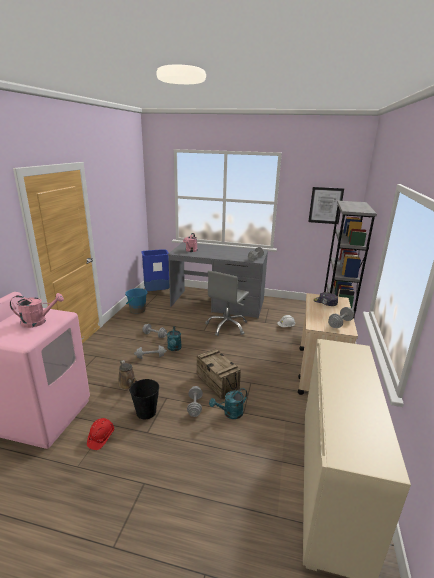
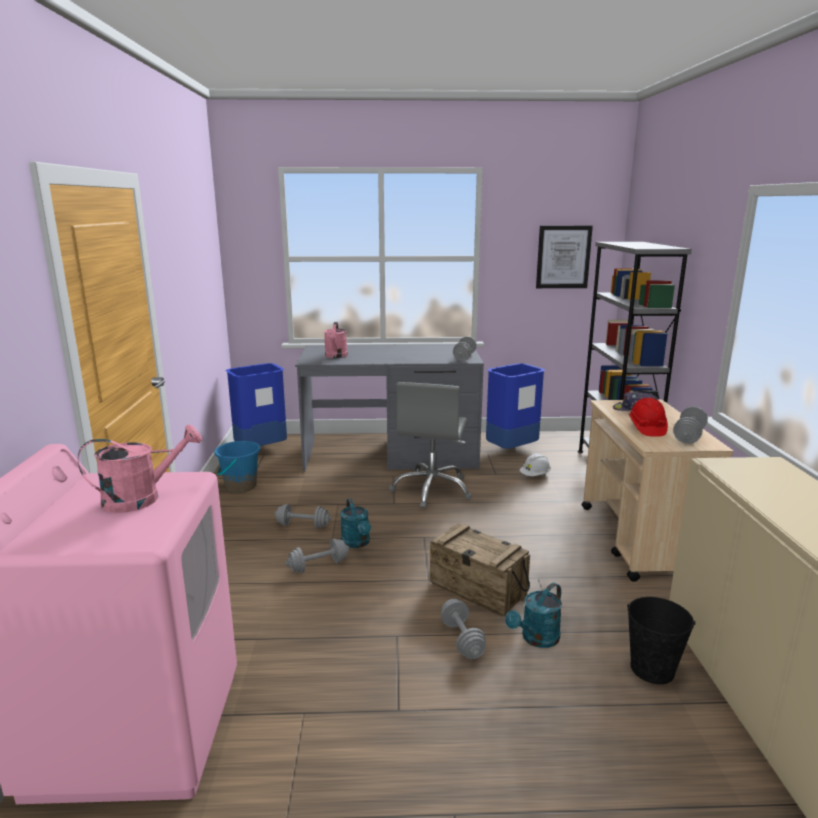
camera: 15 degrees left, 5 degrees down
(101, 438) = (305, 745): red hard hat -> red hard hat (646, 428)
(128, 384) = (302, 625): brown watering can -> none
(146, 412) = (372, 670): black bucket -> black bucket (652, 668)
(282, 310) = (512, 450): none -> blue trash can

